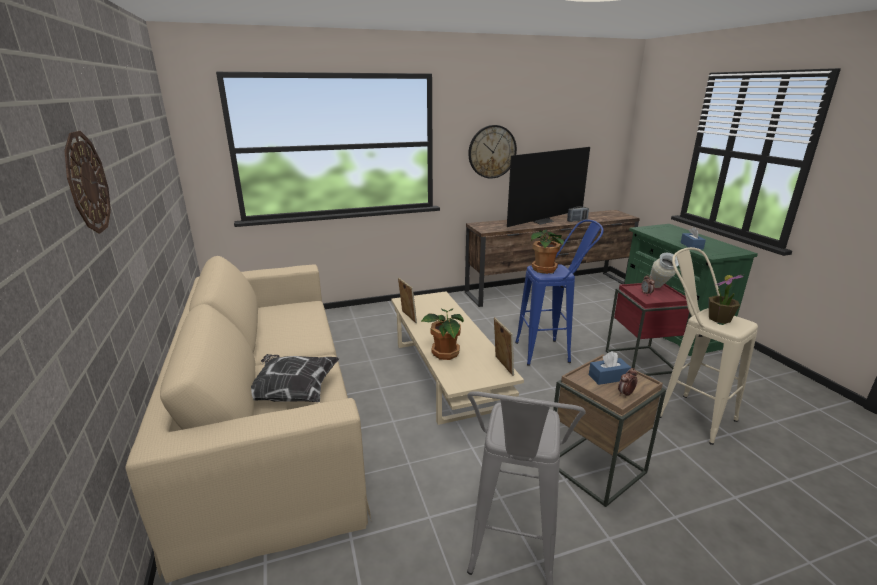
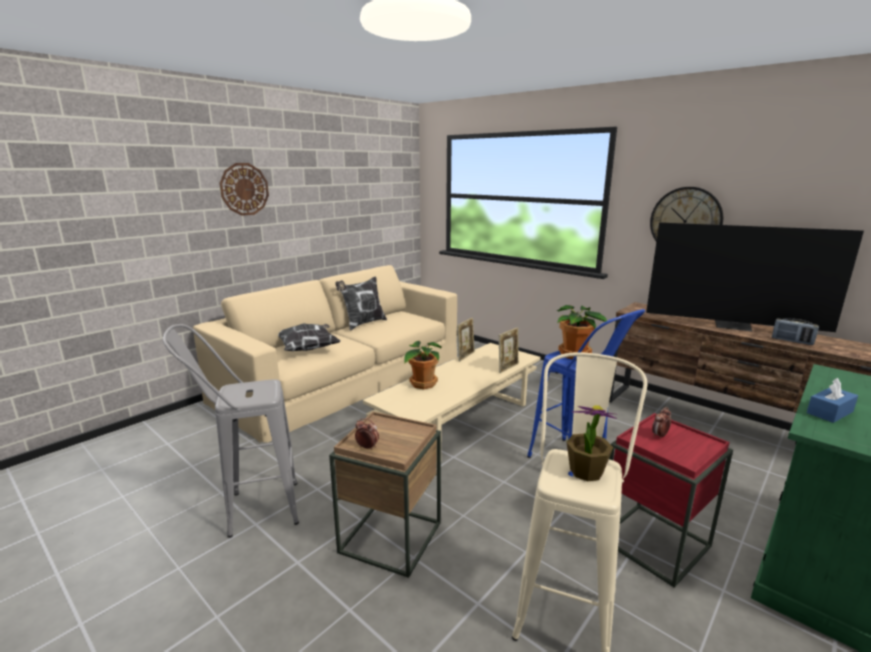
camera: 60 degrees right, 5 degrees down
(261, 338) = (363, 323): none -> pillow
(502, 366) = (429, 411): picture frame -> picture frame (508, 368)
(608, 377) = (393, 435): blue tissue box -> none
(659, 290) = (692, 444): vase -> none

